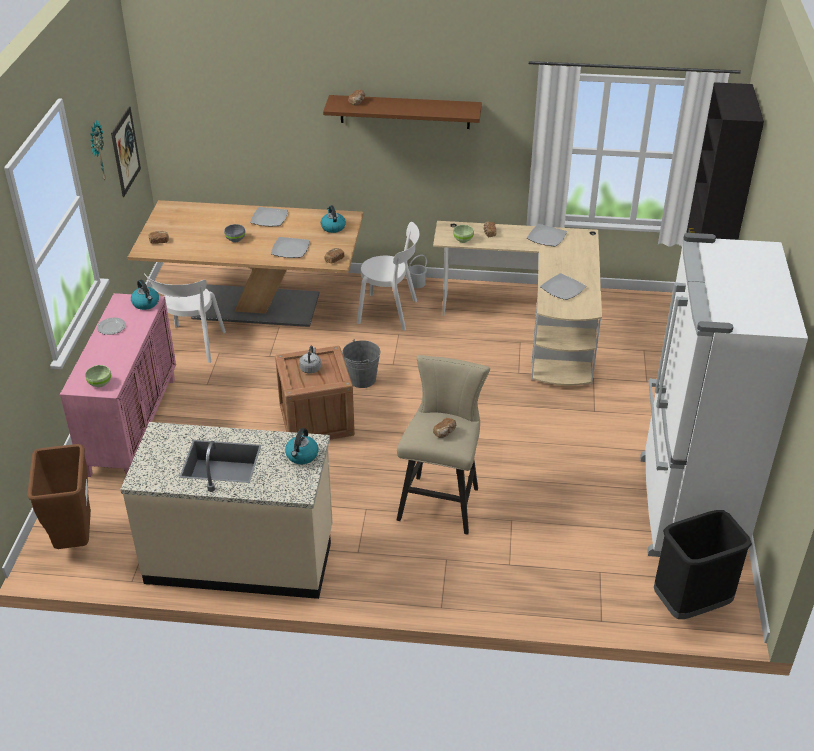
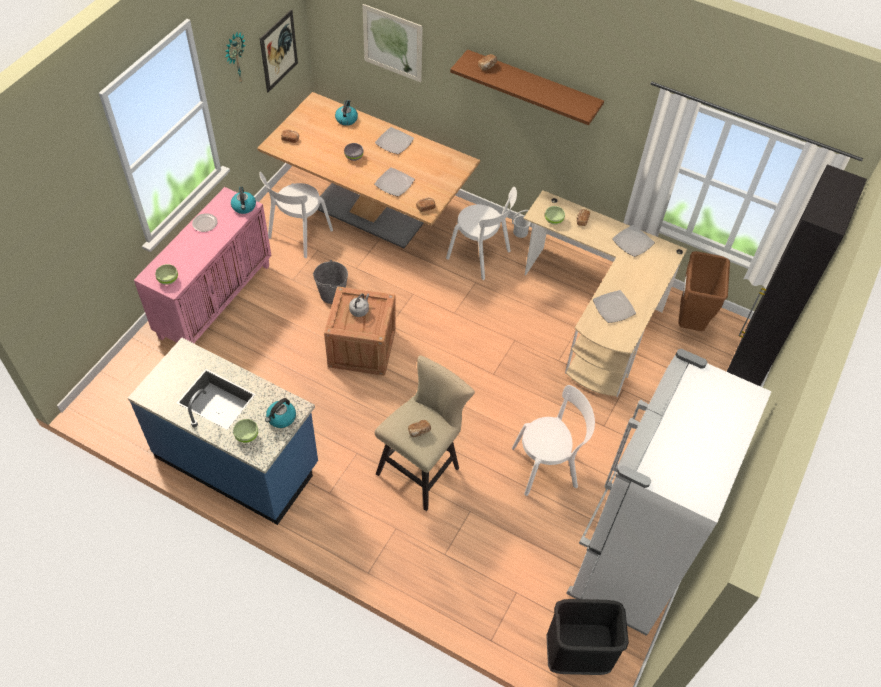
camera: 20 degrees right, 15 degrees up
(75, 540) = (124, 396): brown trash can -> brown trash can (689, 321)
(240, 556) = (238, 460): beige counter -> blue counter
(244, 116) = (392, 43): none -> picture
(275, 481) = (247, 435): none -> green bowl
(333, 227) = (444, 170): kettle -> kettle (346, 119)
(362, 379) = (420, 319): grey bucket -> grey bucket (332, 294)
(563, 459) = (548, 466): none -> white chair

